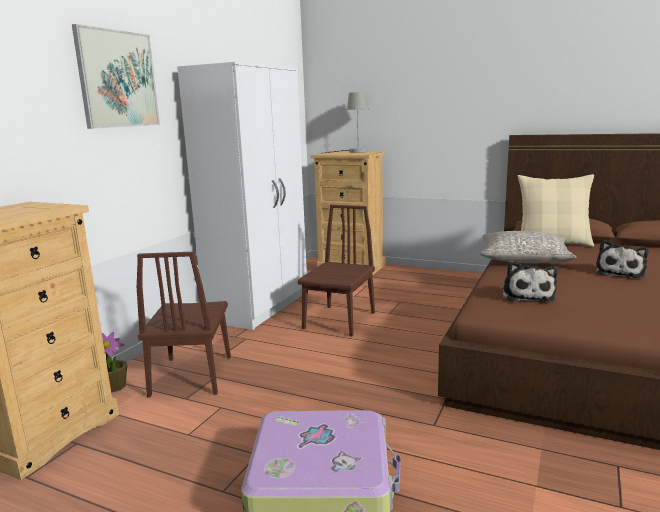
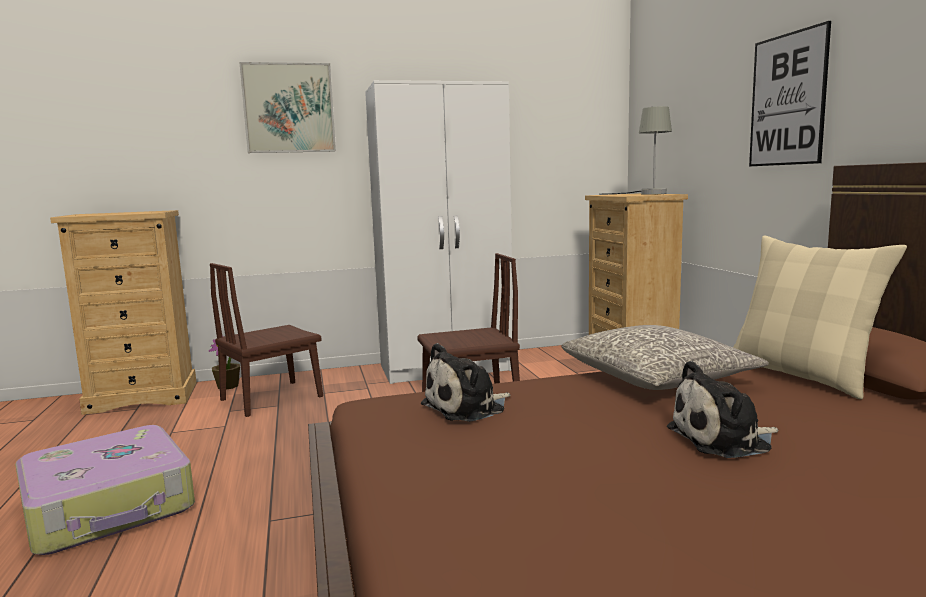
camera: 50 degrees right, 5 degrees down
(466, 96) = (787, 100): none -> picture

